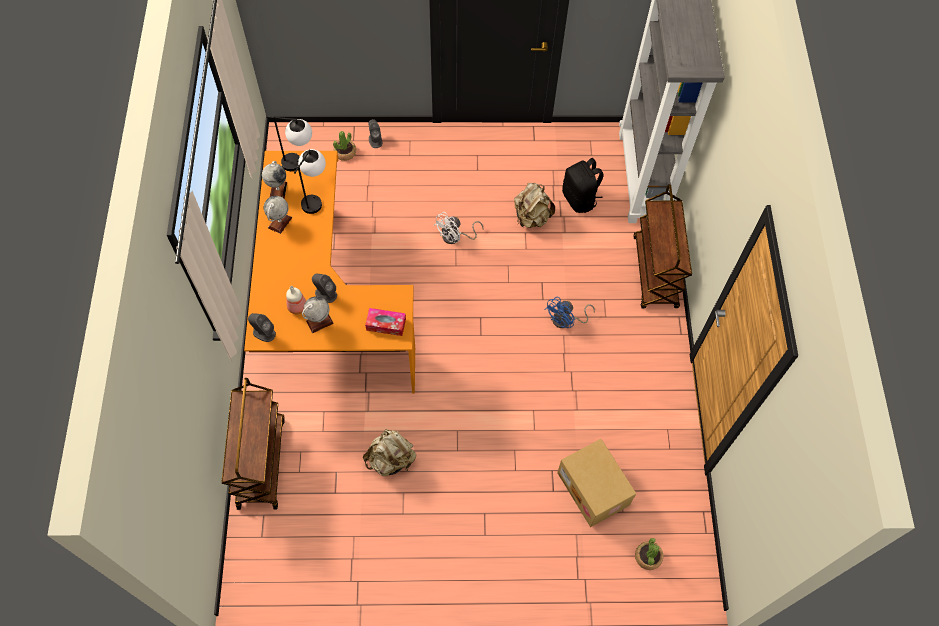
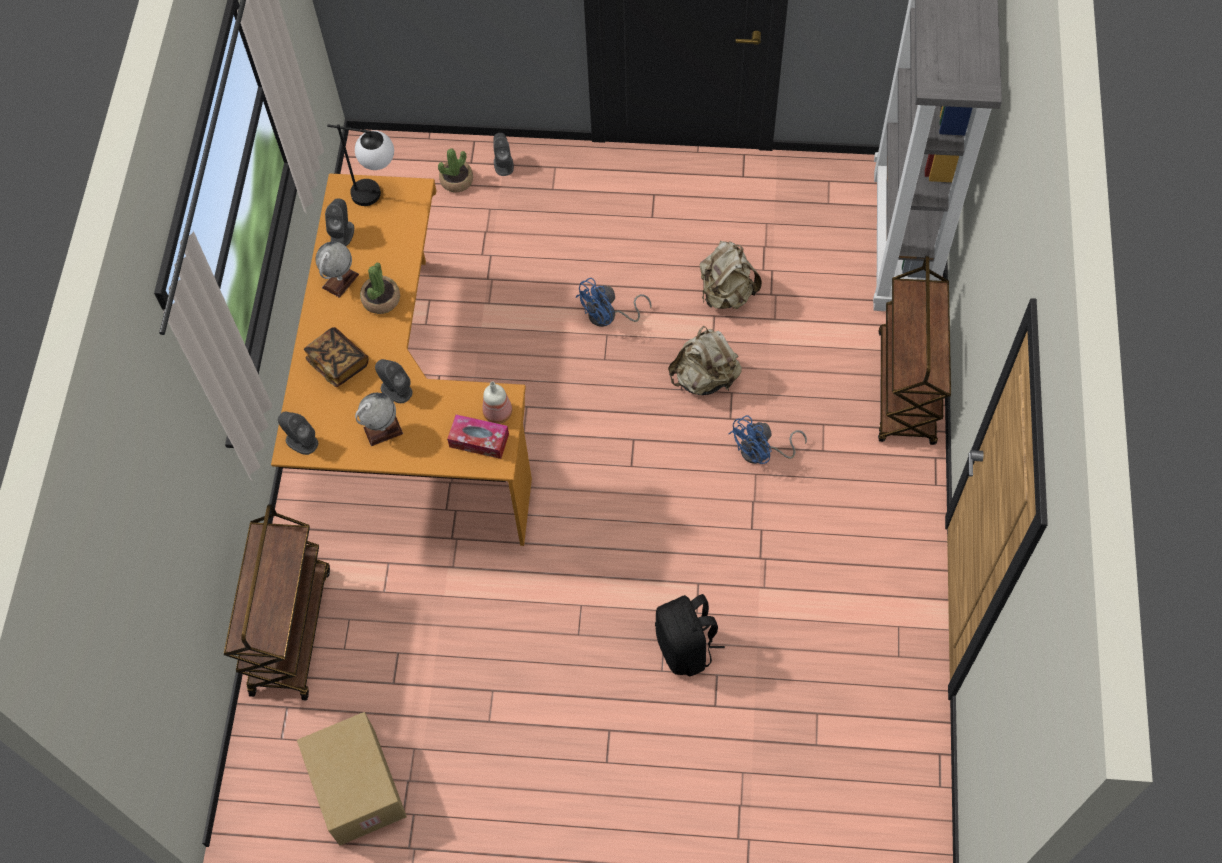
camera: 10 degrees right, 0 degrees up
(278, 190) = (342, 233): globe -> grey speaker
(284, 278) = (338, 363): none -> book
(297, 306) = (353, 405): bottle -> bottle (497, 412)
(315, 198) = (395, 248): table lamp -> none
(391, 460) = (479, 641): beige backpack -> beige backpack (705, 378)
(455, 237) = (608, 316): white fan -> blue fan
(580, 199) = (803, 270): black backpack -> black backpack (686, 647)
(594, 489) = (777, 707): cardboard box -> cardboard box (359, 787)
(648, 557) = (847, 814): potted plant -> potted plant (381, 299)

